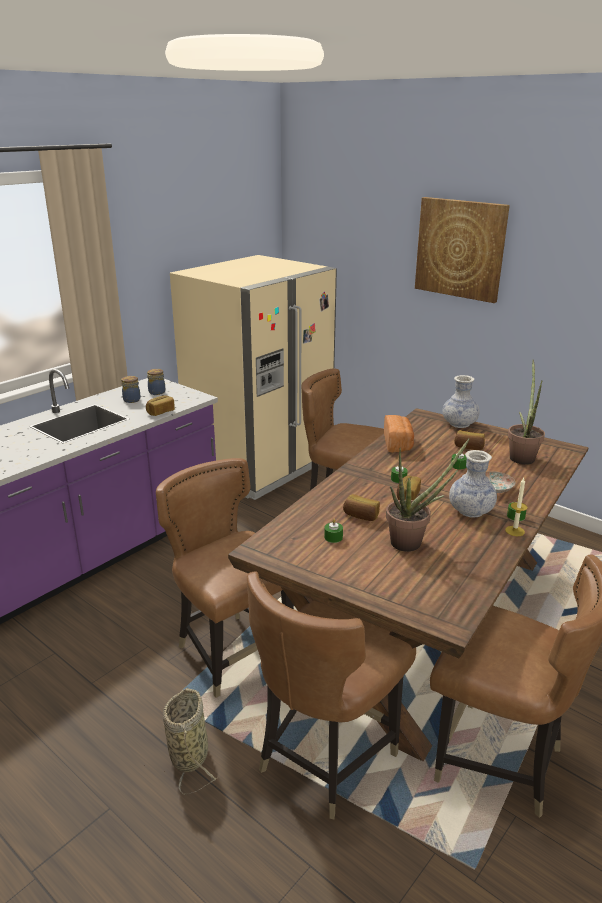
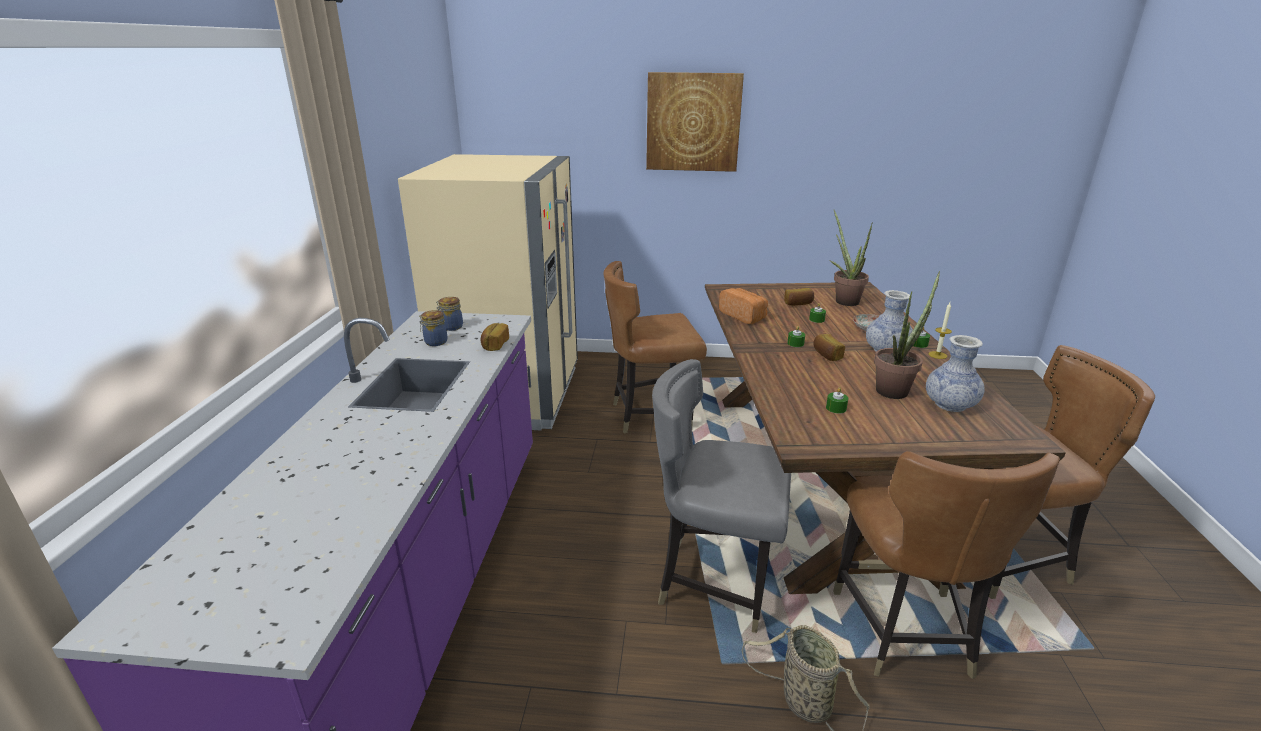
camera: 35 degrees left, 0 degrees up
(233, 652) = (715, 582): brown chair -> grey chair
(361, 516) = (823, 383): bread -> none
(459, 424) = (759, 288): vase -> vase (950, 405)

